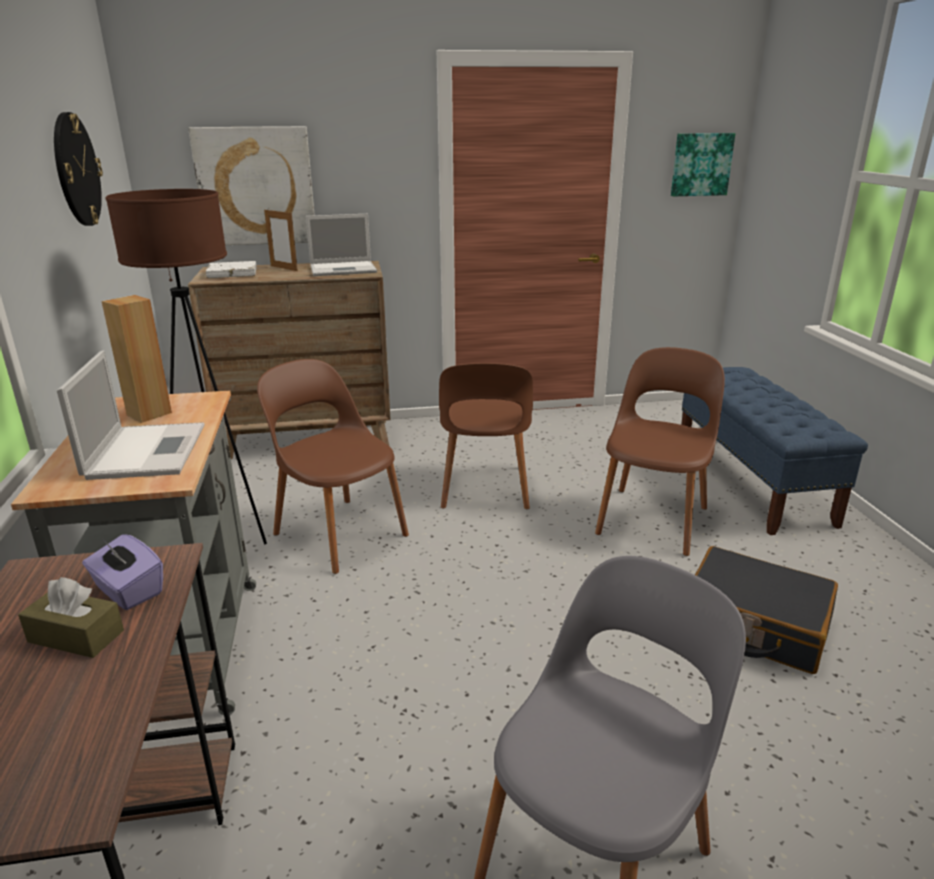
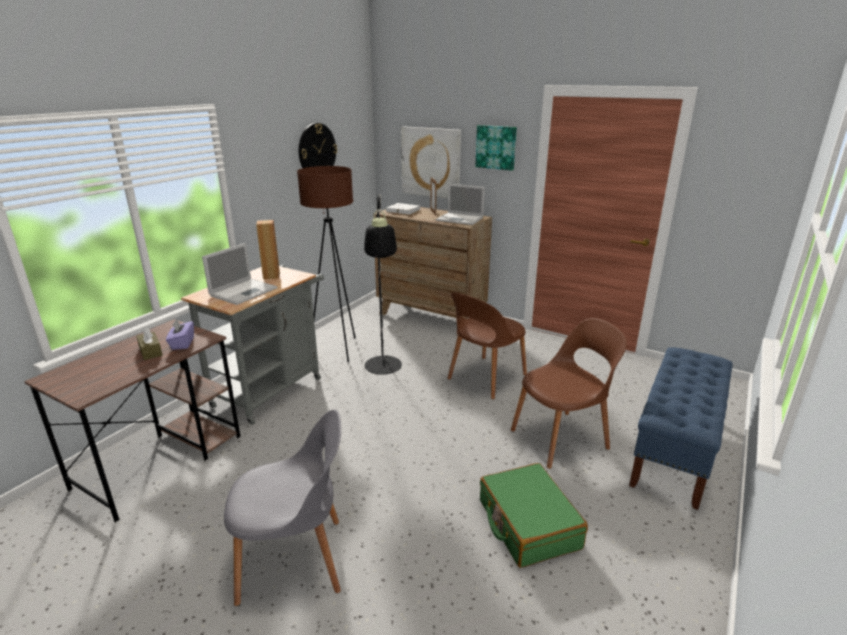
camera: 40 degrees right, 0 degrees up
(339, 532) = (384, 370): brown chair -> black floor lamp
(701, 164) = (756, 181): picture -> picture (496, 147)
(754, 624) = (528, 524): black suitcase -> green suitcase

